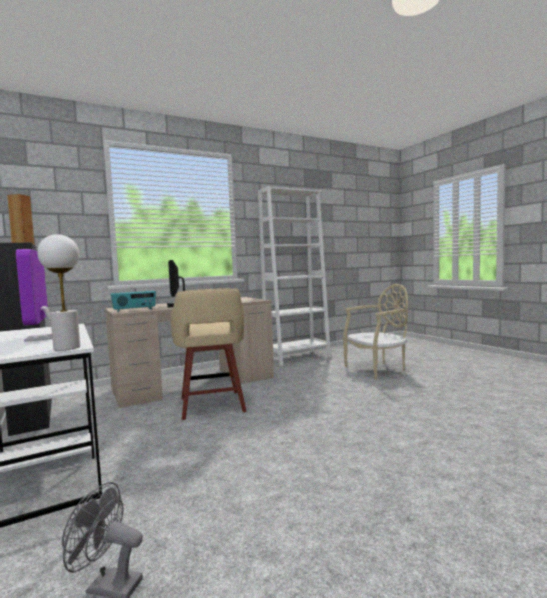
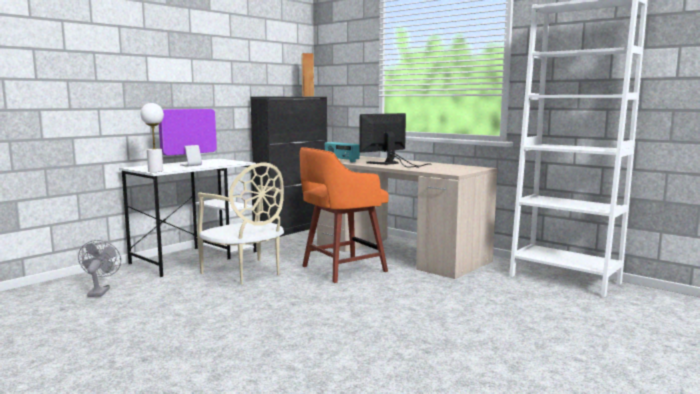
camera: 70 degrees right, 5 degrees up
(211, 405) = (341, 269): beige stool -> orange stool
(377, 370) = (572, 333): beige chair -> beige chair (245, 273)

